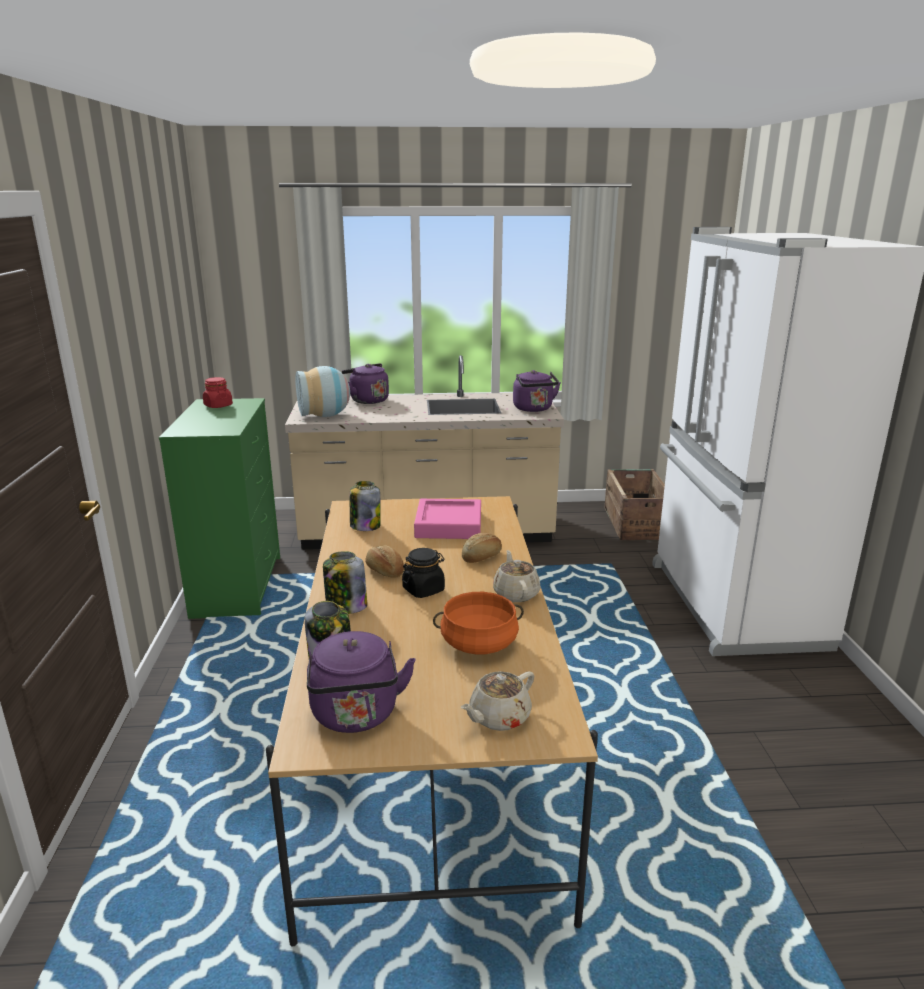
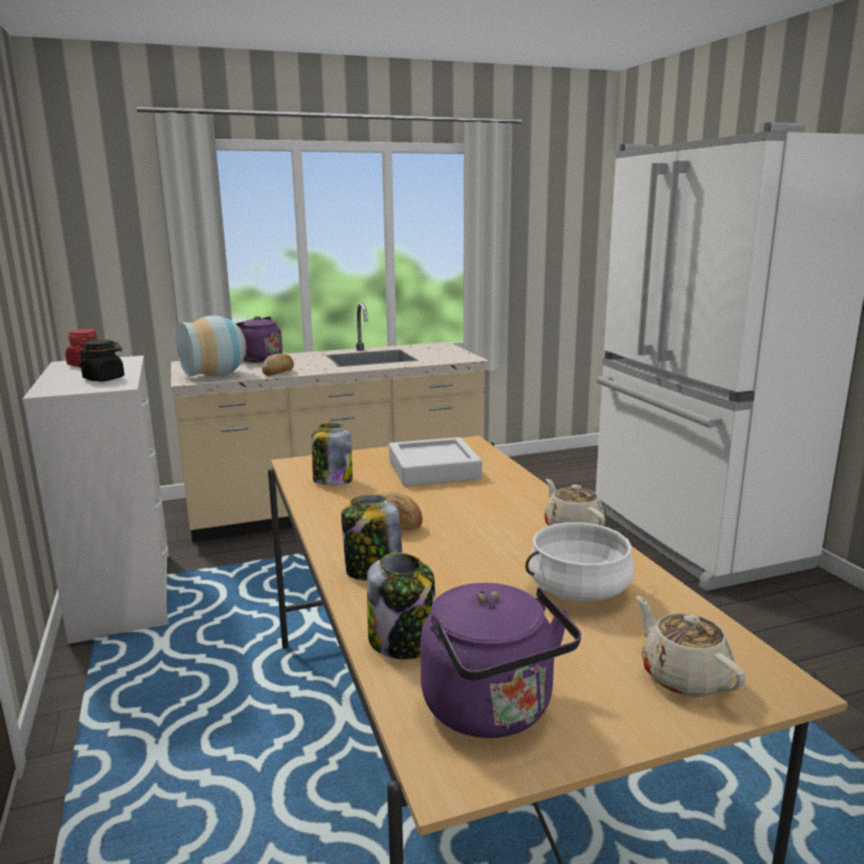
camera: 15 degrees left, 5 degrees down
(237, 585) = (123, 593): green dresser -> white dresser
(423, 589) = (459, 539): black jar -> black jar (104, 379)
(448, 525) = (433, 469): pink tray -> grey tray
(479, 643) = (578, 589): orange cooking pot -> white cooking pot
(482, 557) = (500, 496): bread -> bread (279, 373)
(498, 717) = (683, 676): beige teapot -> beige teapot turned 120 degrees clockwise
(534, 409) = (450, 355): purple kettle -> none
(636, 523) = (551, 473): crate -> none

